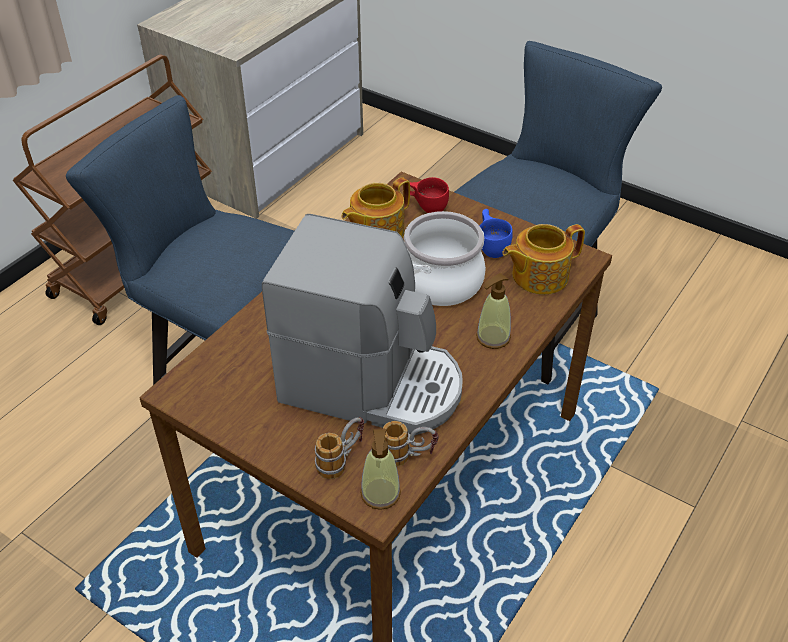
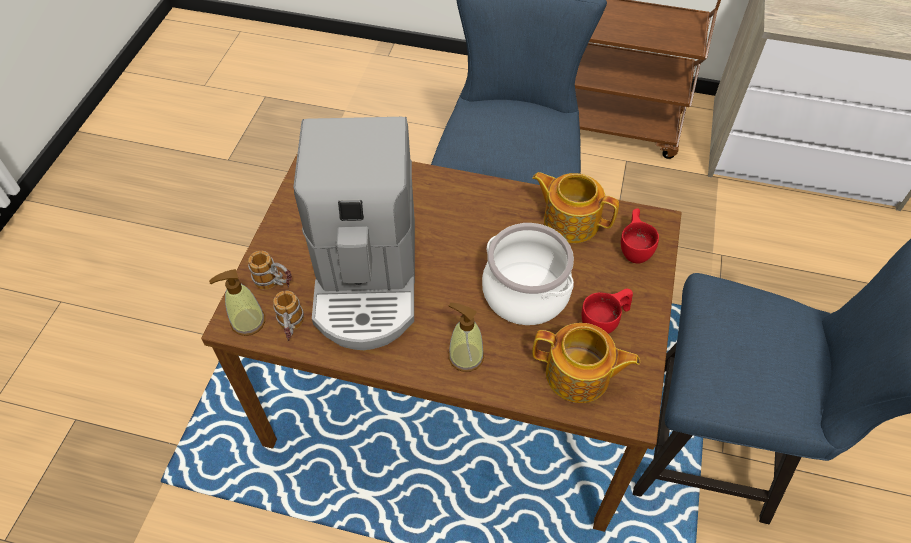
camera: 70 degrees right, 10 degrees up
(492, 245) = (605, 321): blue cup -> red cup
(538, 275) = (579, 375): teapot -> teapot turned 150 degrees clockwise

